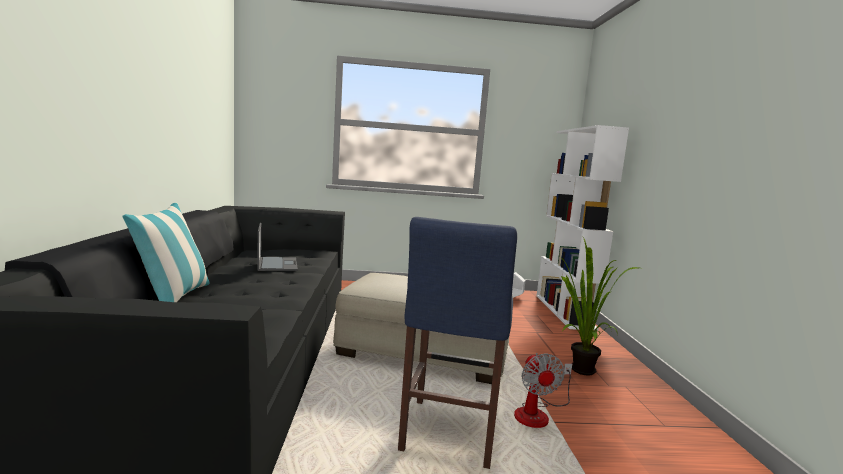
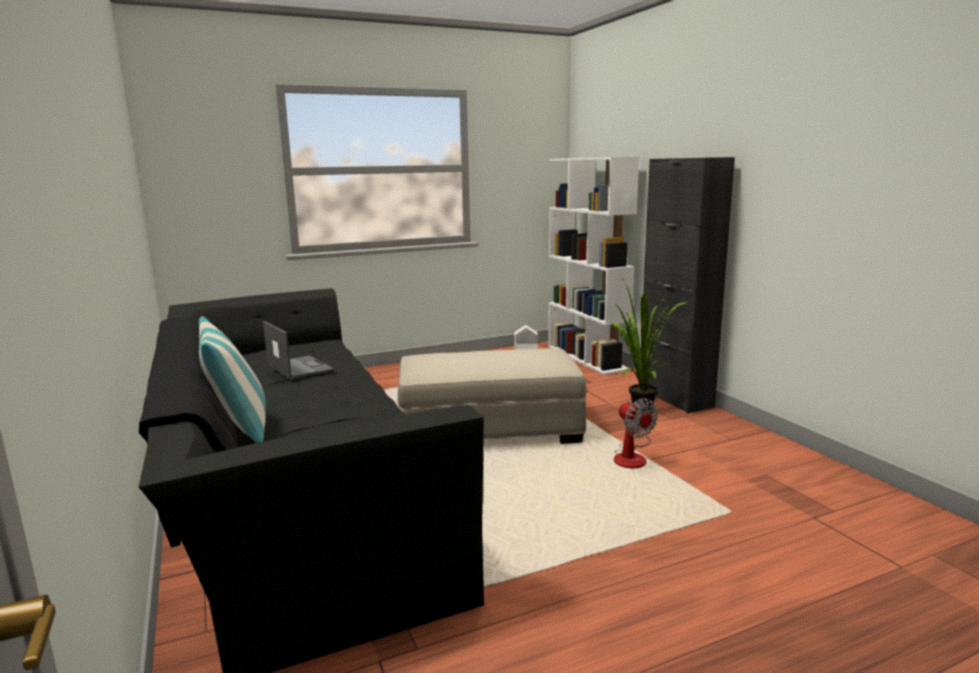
camera: 20 degrees left, 5 degrees up
(448, 435) = (574, 493): blue stool -> none
(627, 366) = (675, 398): none -> black cabinet

